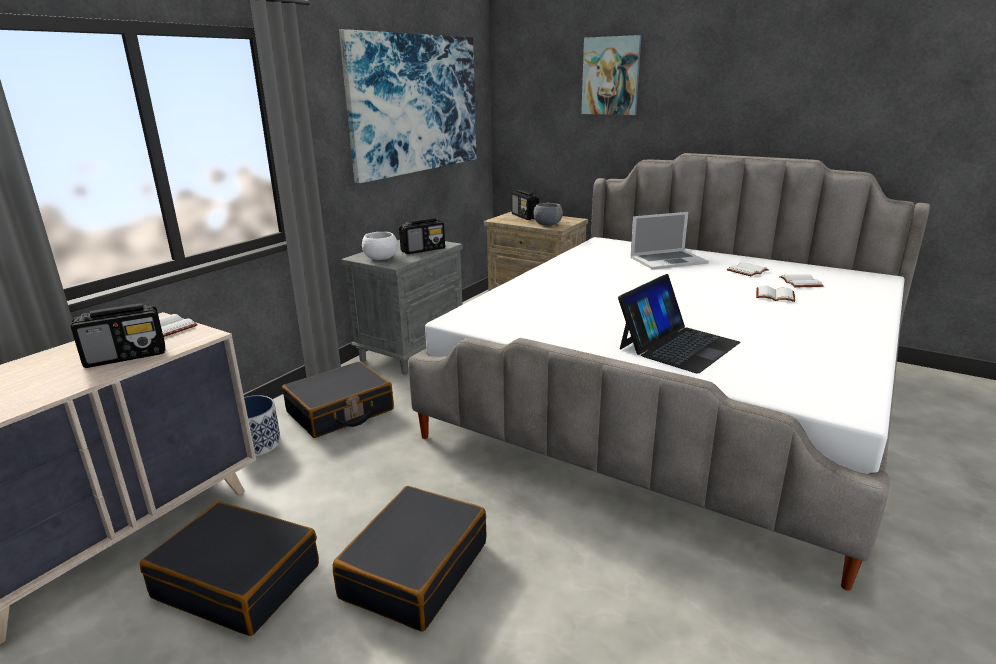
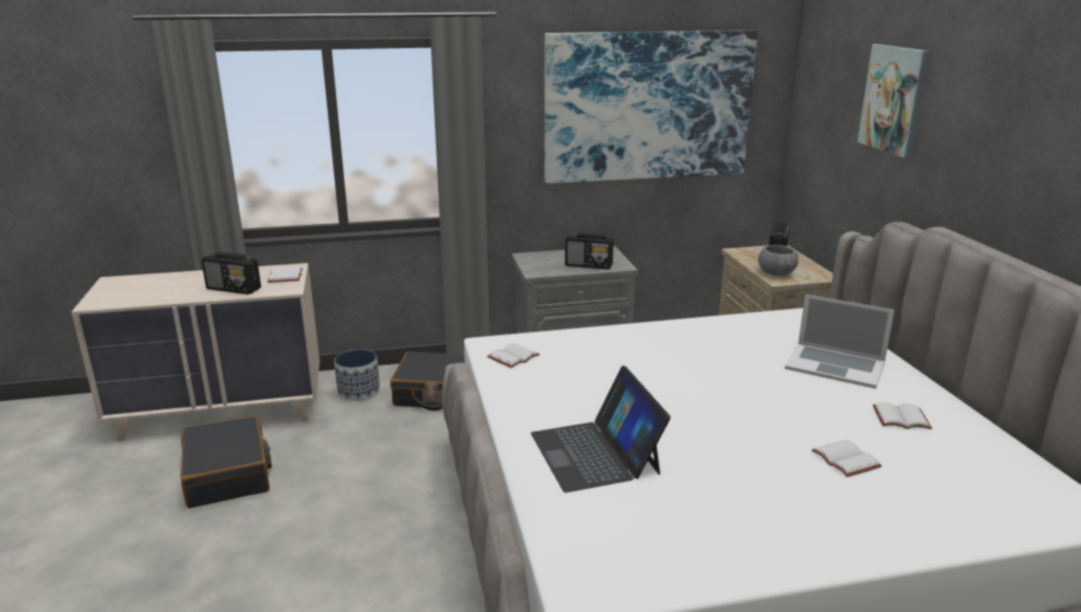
camera: 45 degrees right, 0 degrees up
(381, 258) = (539, 263): white bowl -> none
(414, 569) = (303, 531): black suitcase -> none
(677, 345) = (595, 453): laptop -> laptop turned 75 degrees clockwise
(799, 282) = (931, 461): white book -> white book (513, 356)

